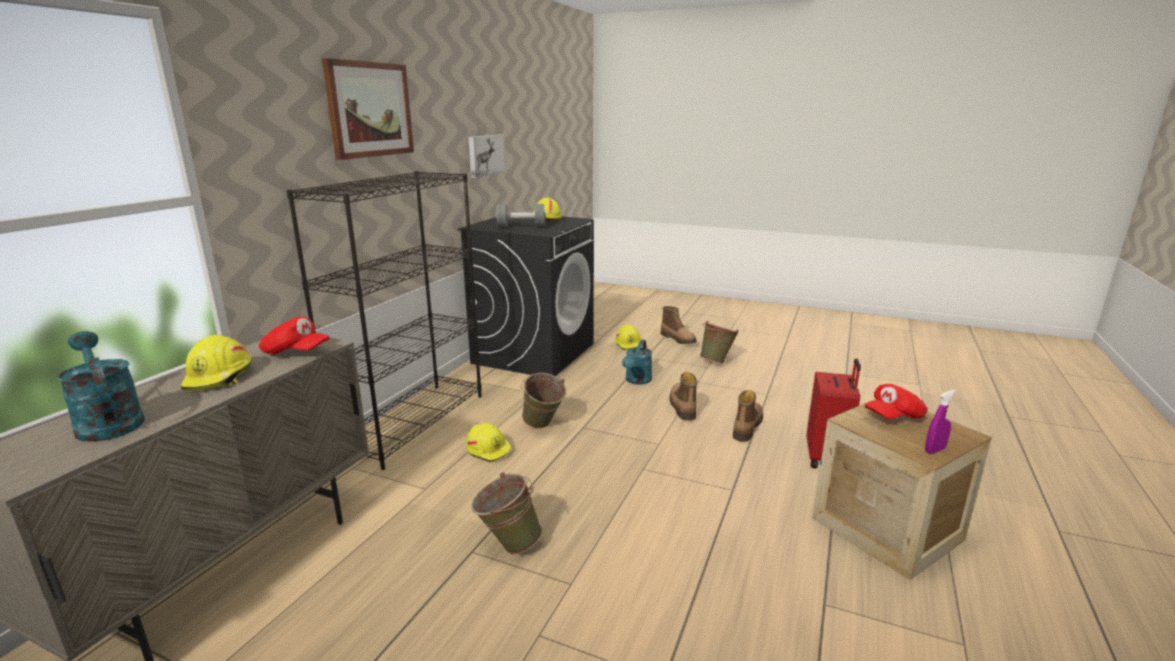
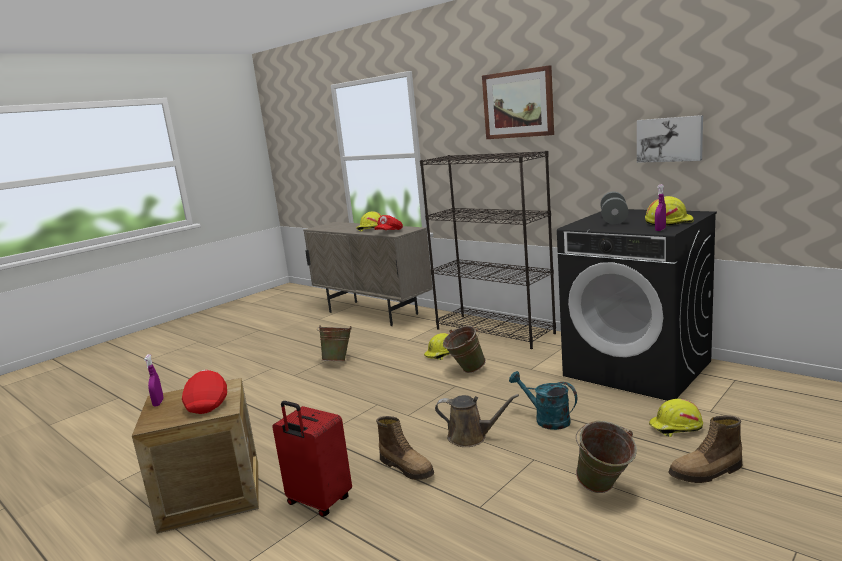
camera: 110 degrees right, 5 degrees down
(108, 422) = (344, 226): turquoise watering can -> none
(574, 220) = (660, 230): none -> purple spray bottle
(681, 407) = (471, 437): boot -> brown watering can

